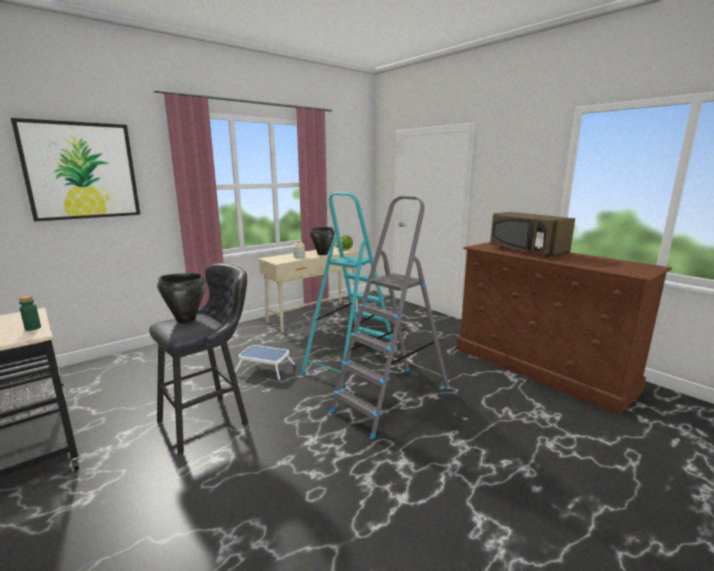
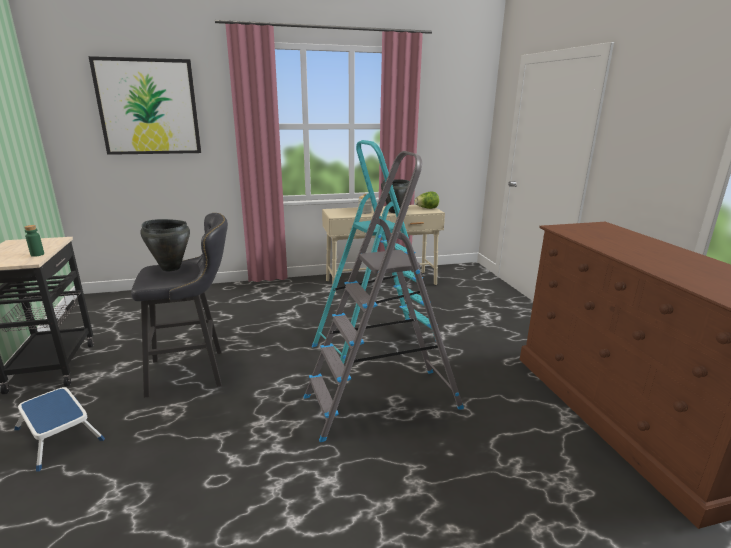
camera: 25 degrees right, 5 degrees up
(265, 370) = (282, 333): blue step ladder -> blue step ladder (59, 434)
(526, 251) = (626, 243): brown microwave -> none

